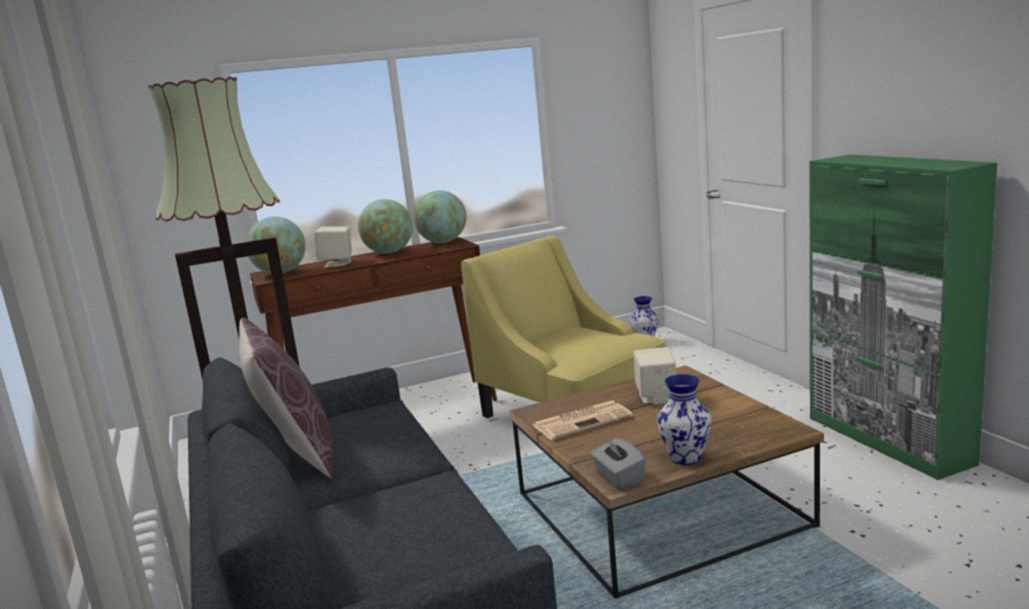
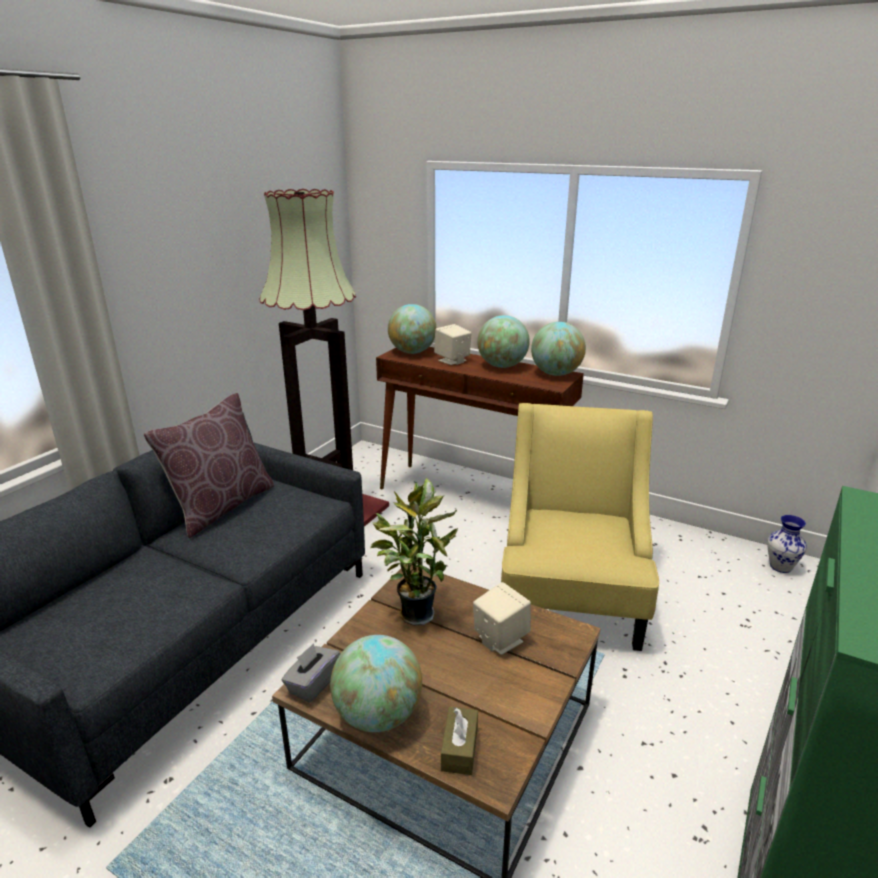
camera: 50 degrees right, 10 degrees up
(582, 420) = (414, 612): newspaper -> potted plant
(686, 457) = (378, 715): vase -> globe
(751, 435) = (459, 748): none -> brown tissue box

